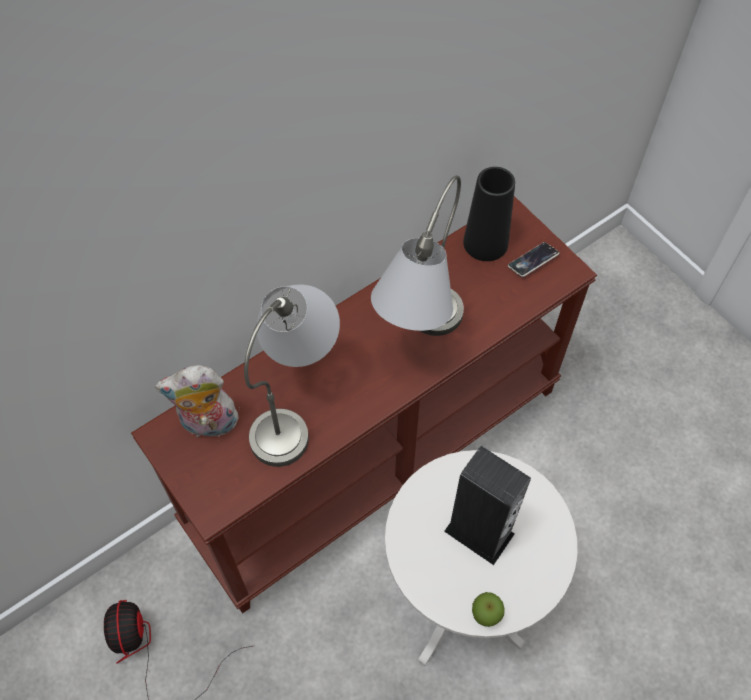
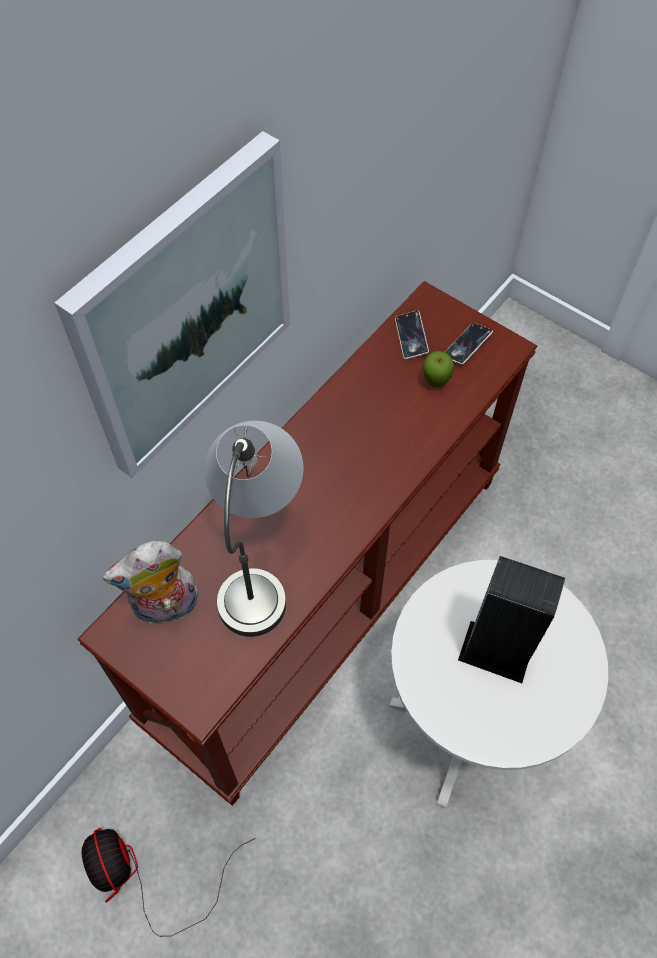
camera: 15 degrees left, 0 degrees up
(261, 183) = (185, 310): none -> picture
(418, 341) = (372, 458): grey table lamp -> none
(485, 243) = (411, 337): black vase -> phone
(485, 616) = (531, 742): apple -> apple (435, 383)

